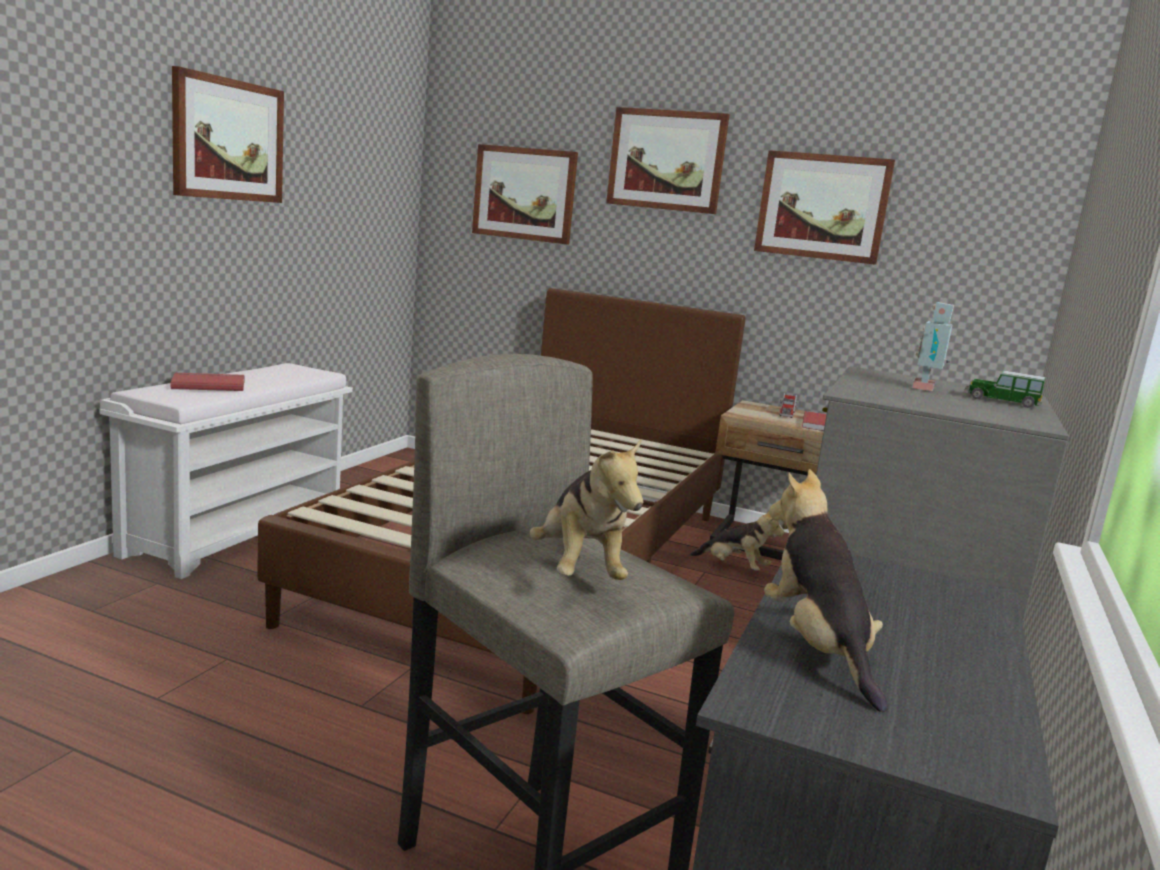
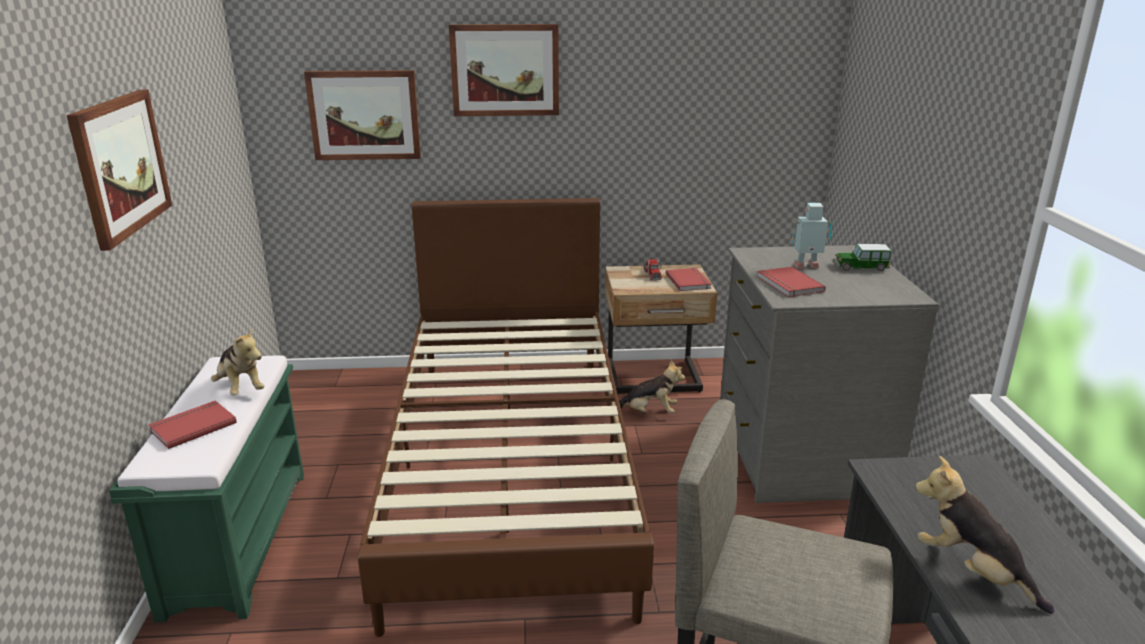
camera: 25 degrees left, 10 degrees up
(238, 531) = (238, 538): white bench -> green bench
(578, 570) = (809, 572): plush toy -> plush toy (240, 388)
(822, 207) = (650, 98): picture -> none
(876, 390) = (788, 284): none -> red book
(926, 389) = (807, 267): toy robot -> toy robot turned 90 degrees clockwise

